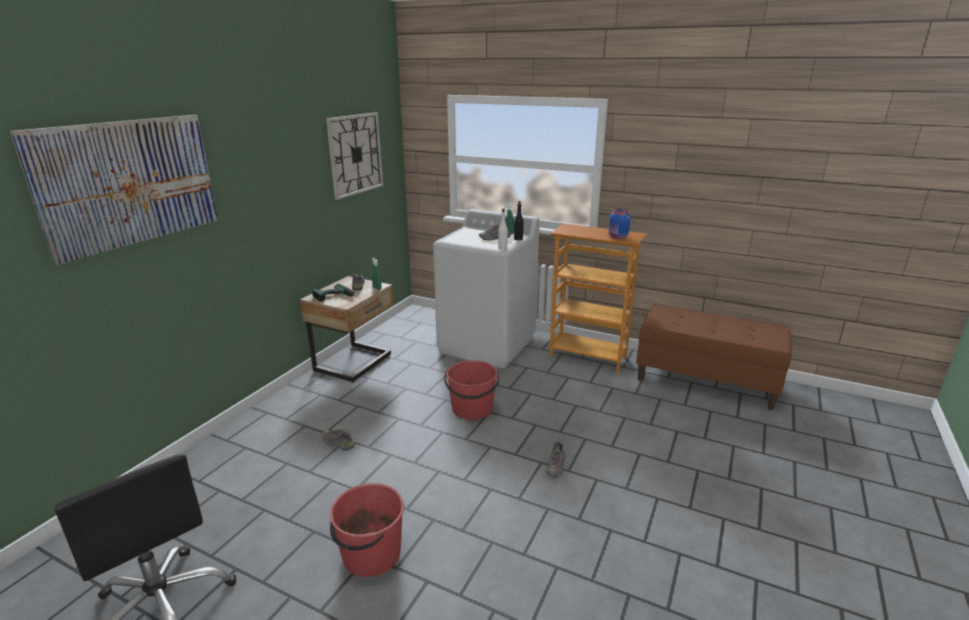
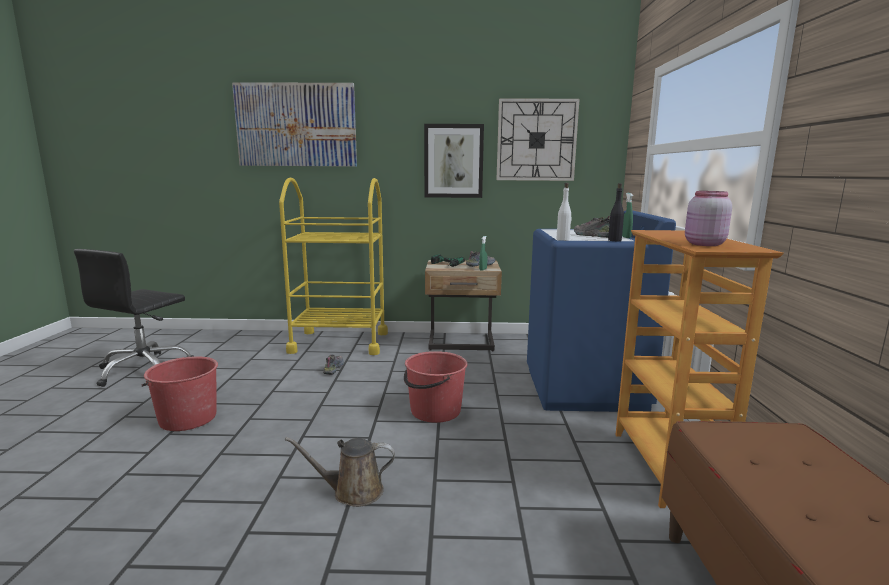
camera: 65 degrees right, 10 degrees down
(267, 428) = (339, 342): none -> yellow cart
(301, 189) = (453, 161): none -> picture
(487, 345) = (585, 389): white washing machine -> blue washing machine
(556, 466) = (353, 491): shoe -> brown watering can
(617, 237) = (703, 244): blue jar -> pink jar

